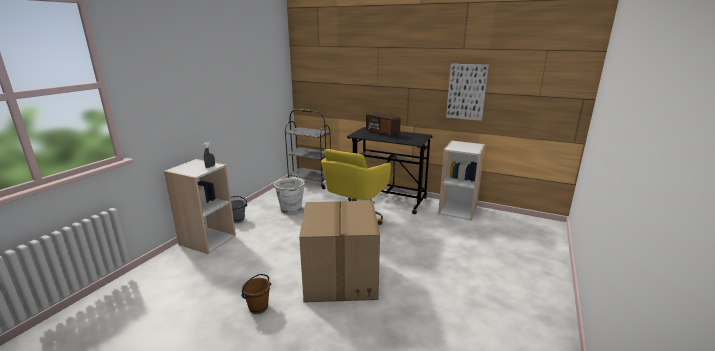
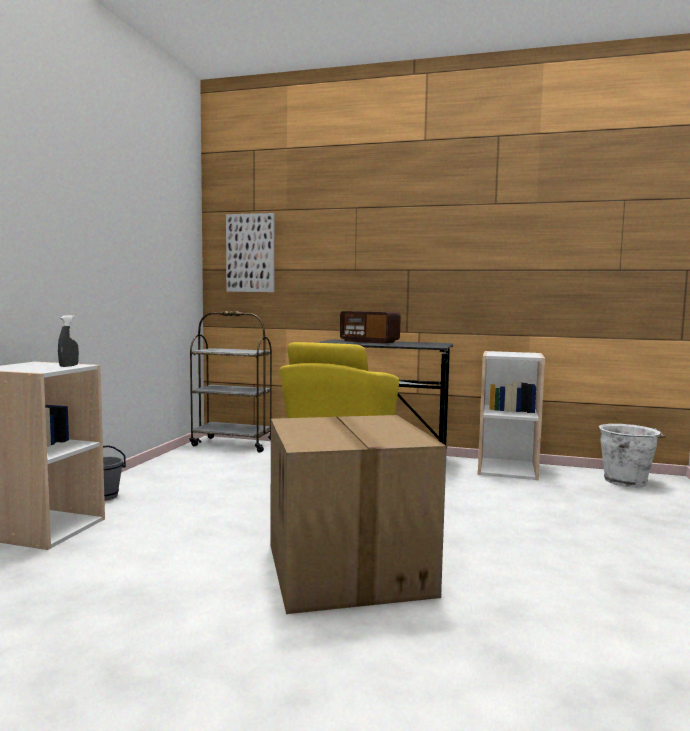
camera: 10 degrees left, 15 degrees down
(258, 307) = (186, 631): brown bucket -> none
(291, 209) = (209, 479): white bucket -> white bucket (627, 482)
(466, 92) = (504, 270): picture -> picture (250, 253)

